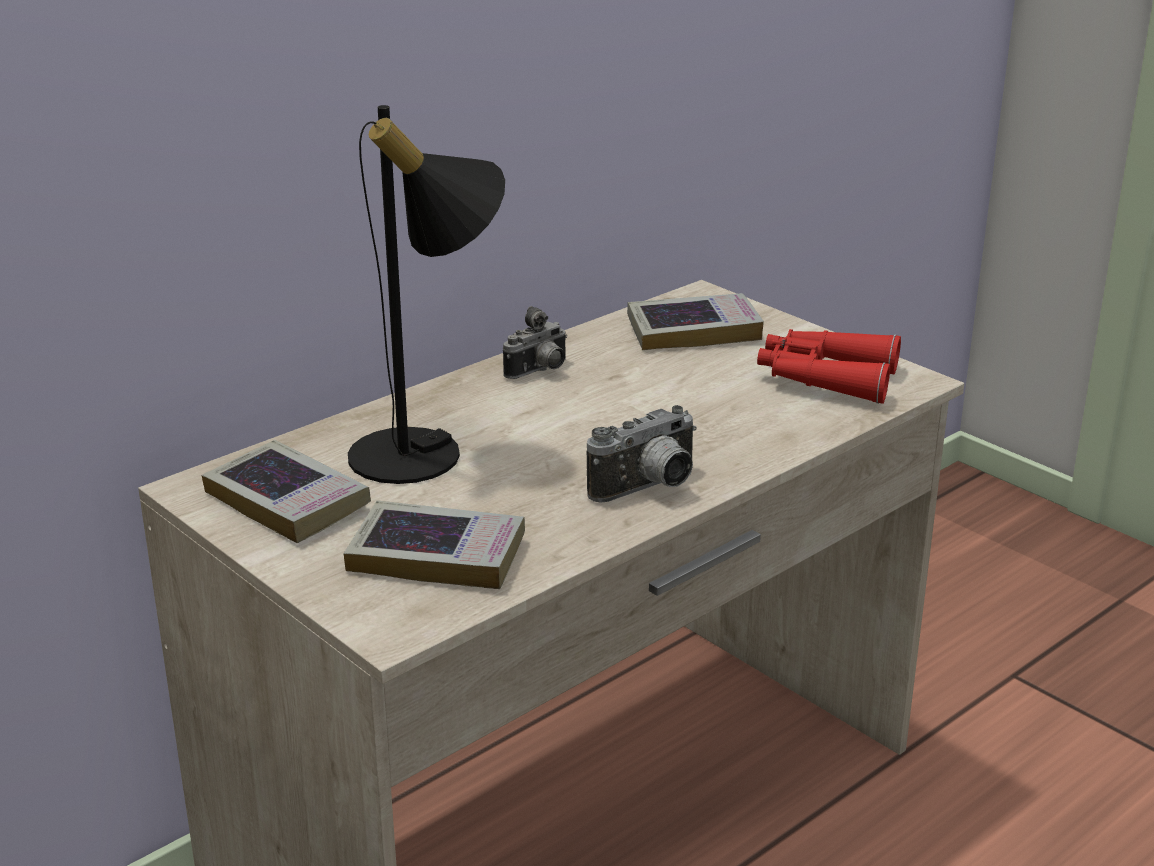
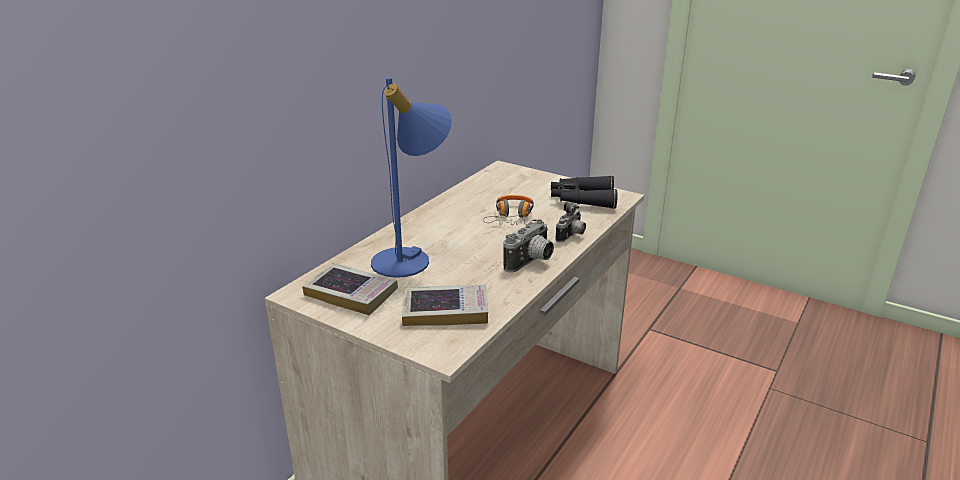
camera: 15 degrees left, 0 degrees up
(427, 453) = (411, 259): black table lamp -> blue table lamp
(540, 371) = (445, 212): camera -> camera (571, 236)
(663, 398) = (513, 218): none -> headphones
(693, 331) = (508, 184): book -> none
(825, 378) = (582, 199): red binoculars -> black binoculars

